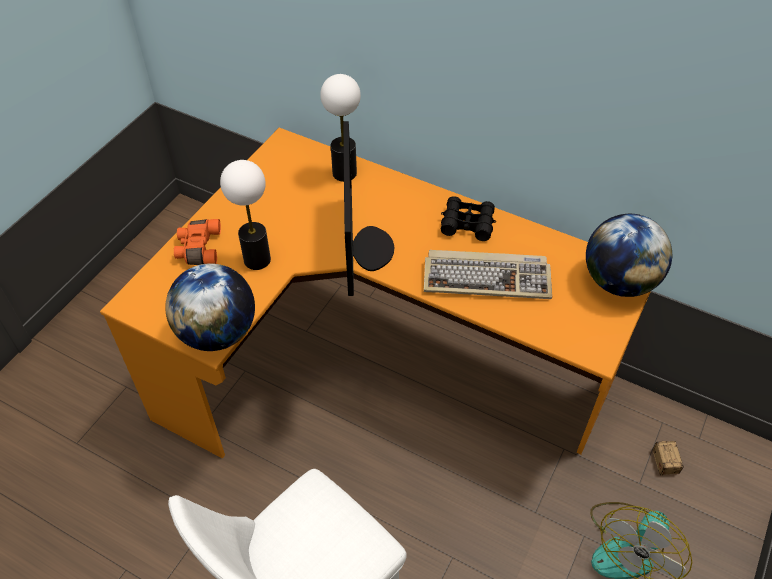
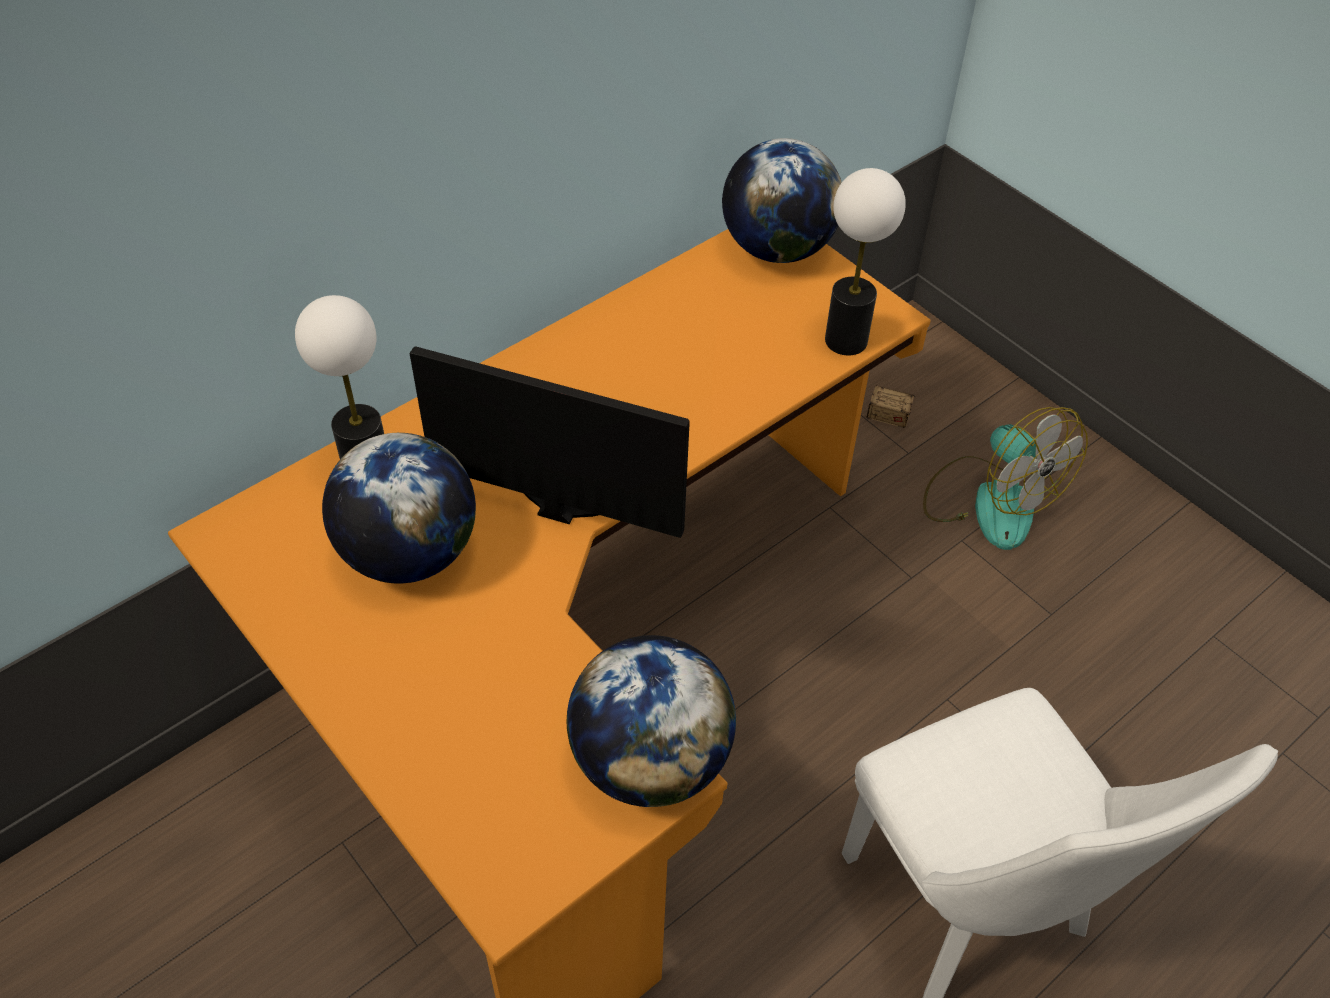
camera: 70 degrees left, 0 degrees up
(198, 249) = (423, 745): orange binoculars -> none
(257, 259) = (505, 657): table lamp -> table lamp (845, 340)
(302, 205) = (409, 553): none -> globe
(467, 224) = (583, 357): black binoculars -> none
(487, 277) = (703, 373): keyboard -> none

